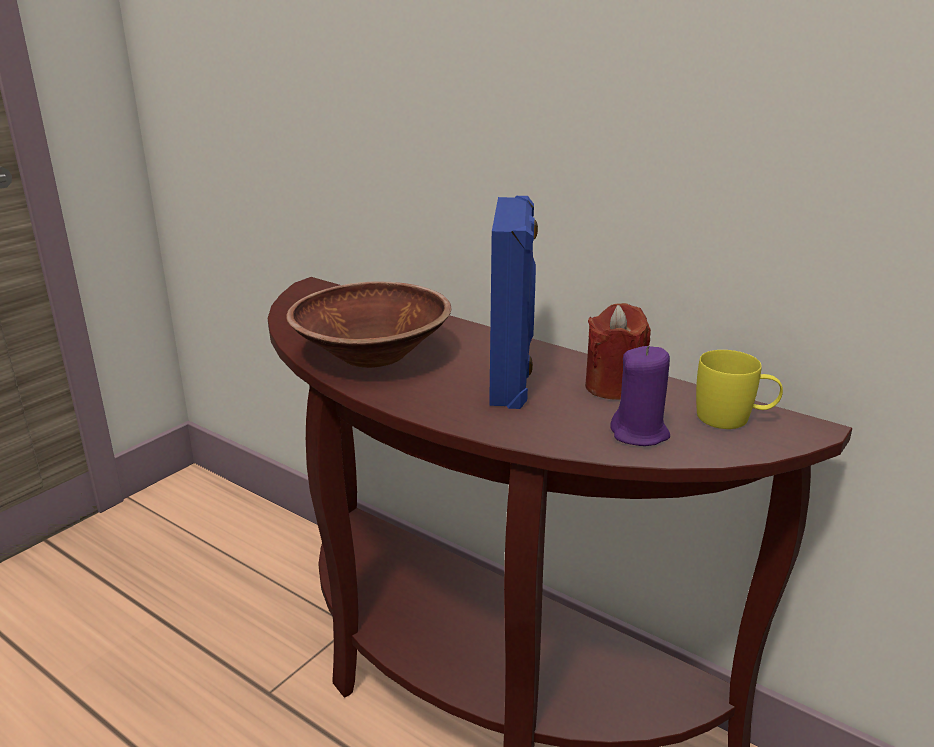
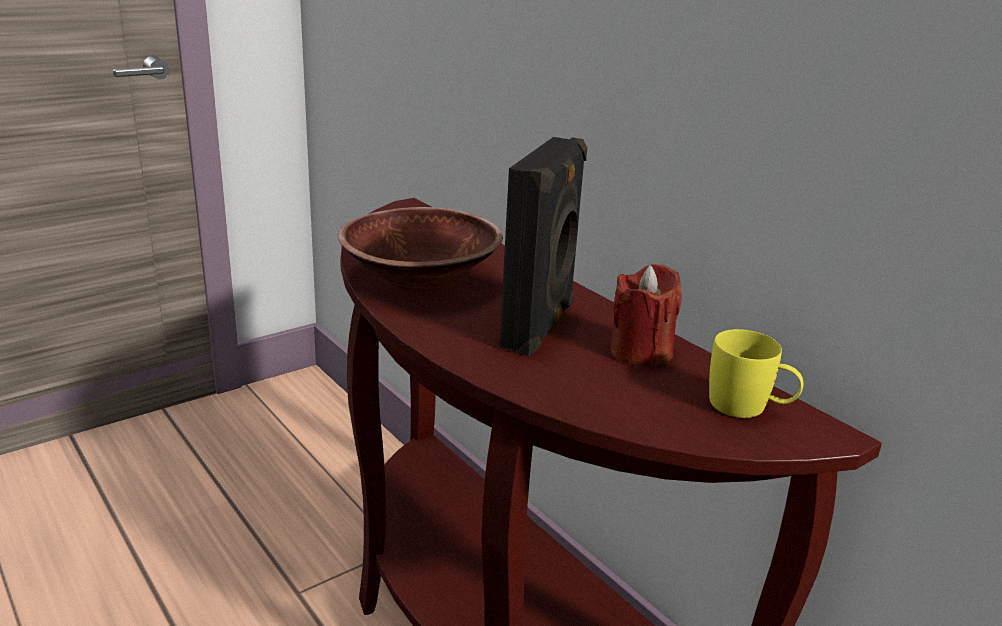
camera: 15 degrees right, 0 degrees up
(512, 379) = (540, 326): blue speaker -> black speaker
(639, 433) = (635, 403): purple candle -> none

